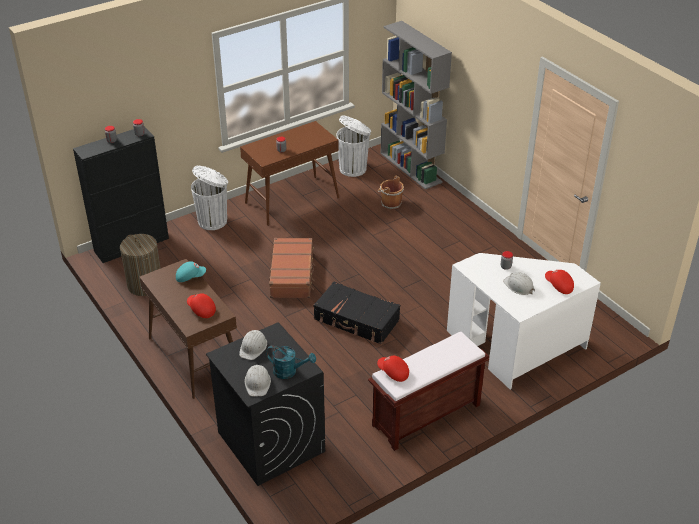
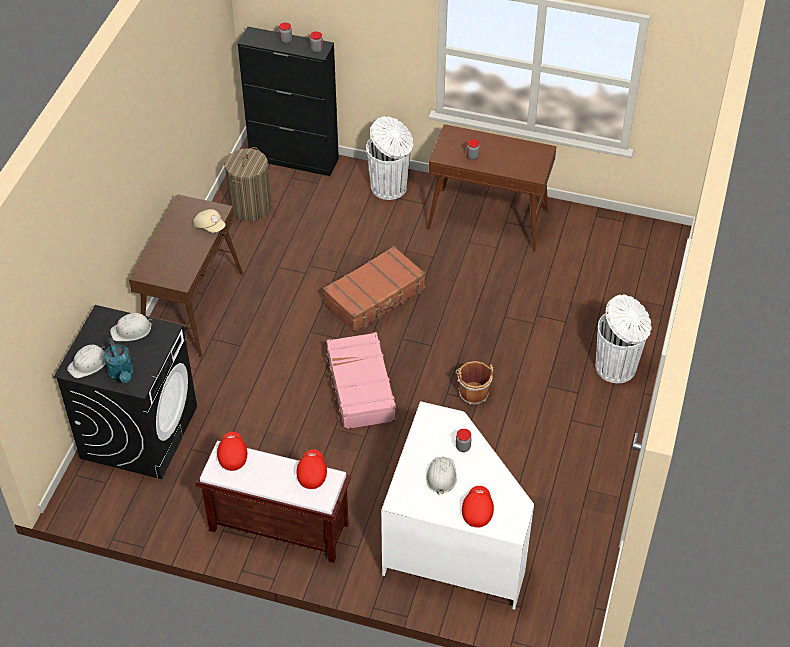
camera: 50 degrees right, 10 degrees up
(190, 277) = (210, 226): turquoise cap -> beige cap
(201, 310) = (173, 264): red cap -> red cap (311, 473)
(353, 168) = (599, 230): white trash can -> white trash can (617, 368)
(356, 320) = (360, 388): black suitcase -> pink suitcase
(390, 203) = (574, 297): brown bucket -> brown bucket (473, 392)
(411, 168) = (659, 274): grey bookcase -> none

